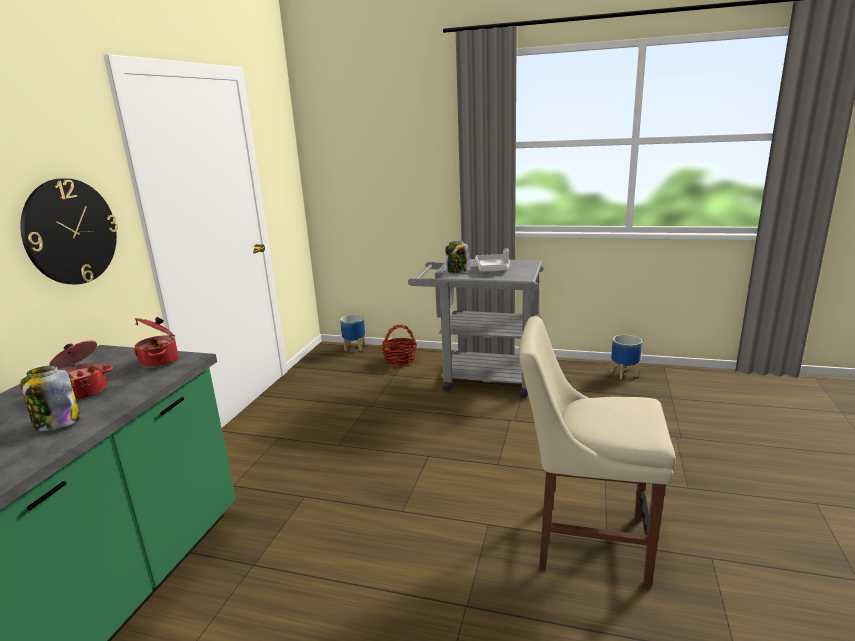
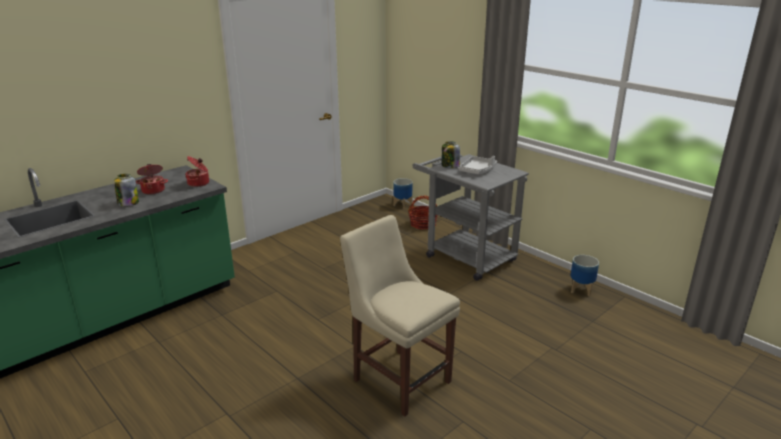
camera: 30 degrees right, 5 degrees up
(70, 232) = (178, 98): wall clock -> none

